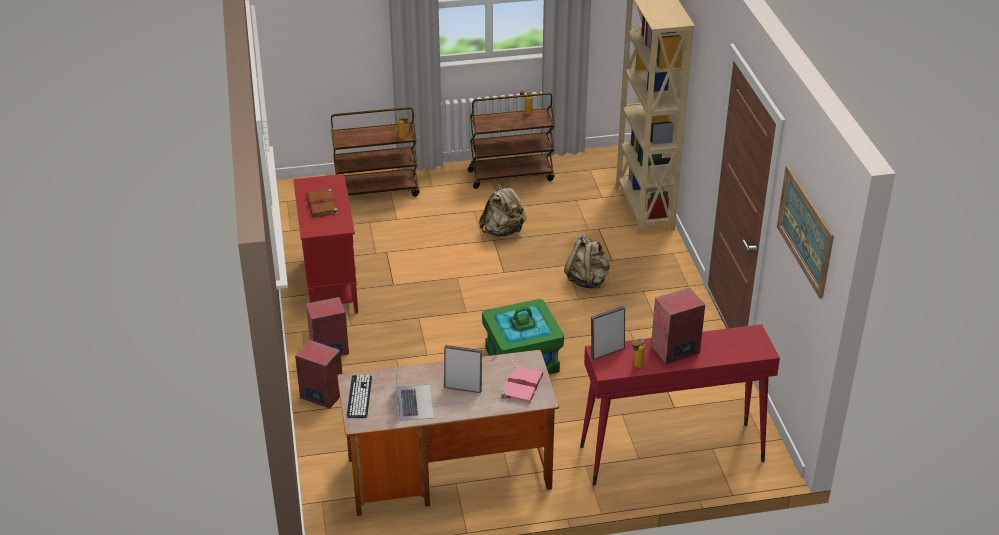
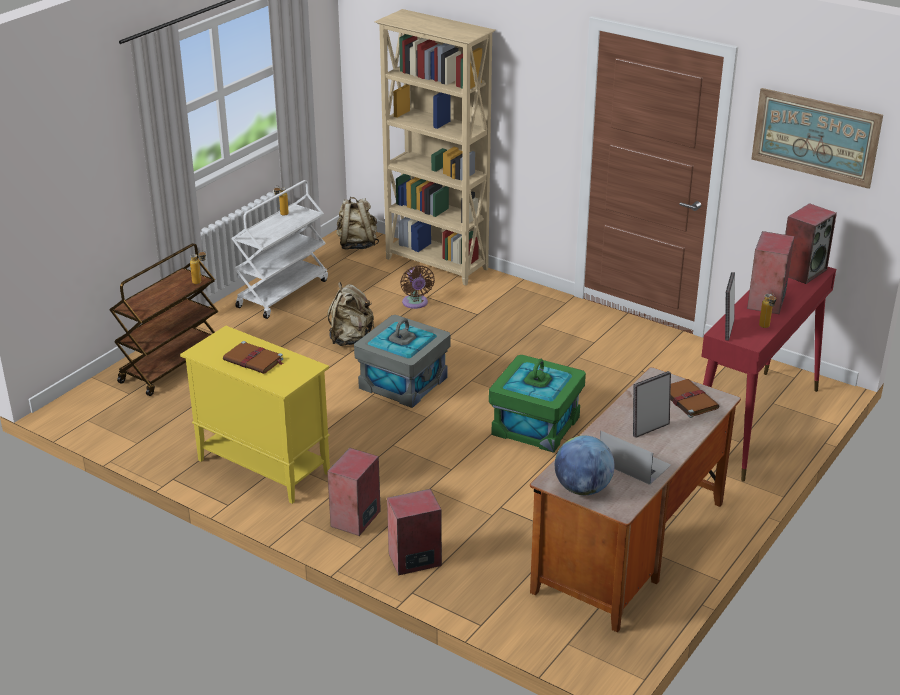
camera: 45 degrees left, 5 degrees down
(330, 285) = (262, 466): red cabinet -> yellow cabinet
(359, 397) = (582, 489): keyboard -> globe
(488, 280) = (402, 382): none -> grey storage box
(511, 175) = (282, 293): brown cart -> white cart
(522, 385) = (688, 399): pink book -> brown book
(583, 229) = (415, 303): none -> brown fan
(587, 280) = (484, 339): beige backpack -> beige backpack (357, 245)
(749, 344) = (803, 271): none -> speaker

